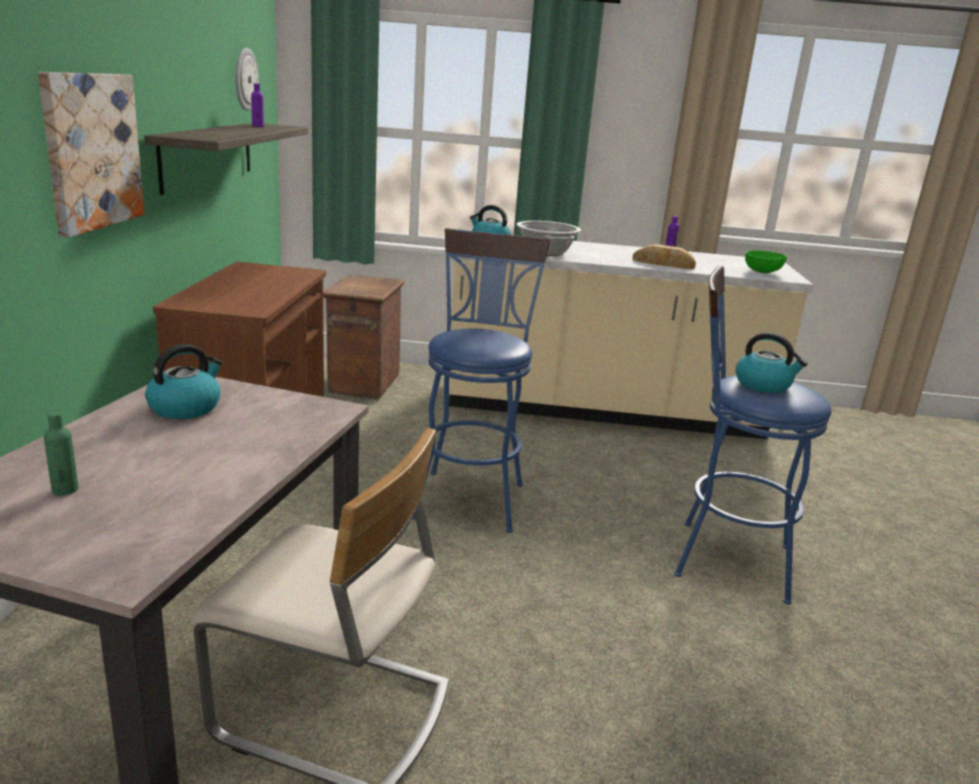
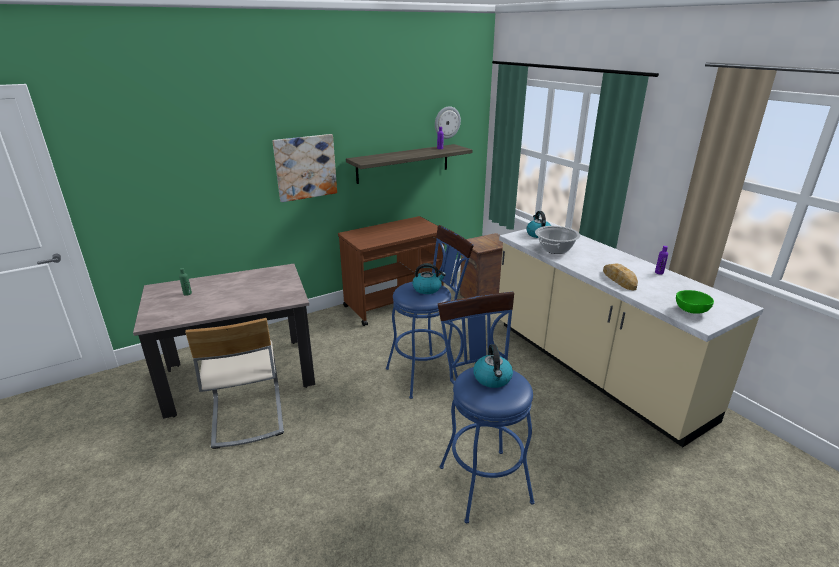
camera: 55 degrees right, 5 degrees up
(185, 407) = (263, 279): kettle -> kettle (427, 289)

